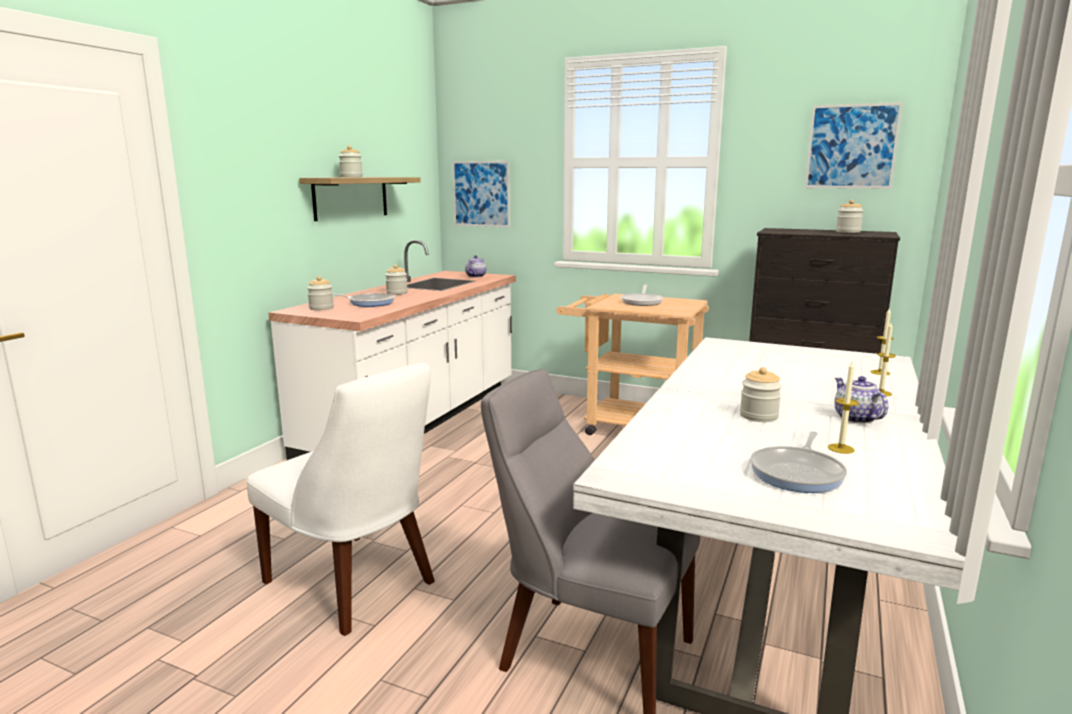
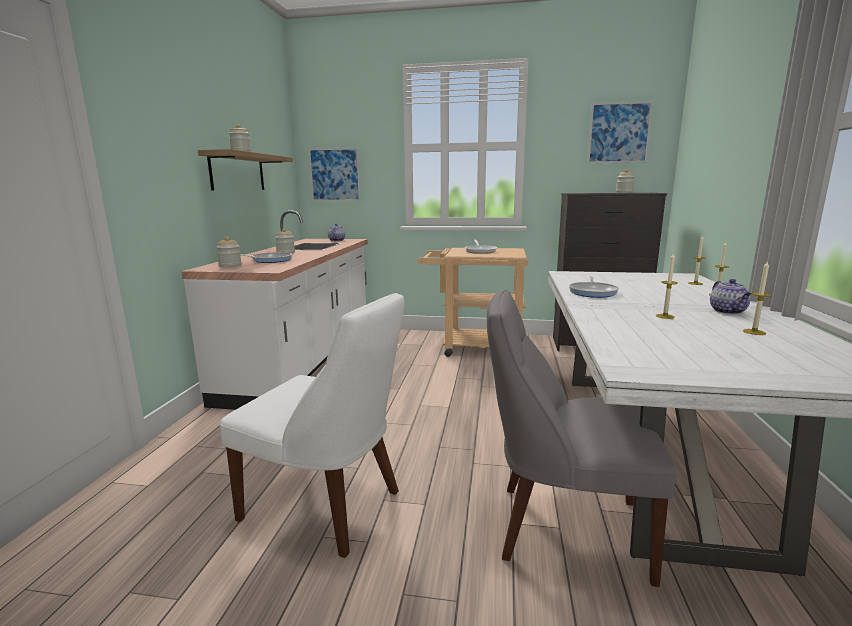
camera: 15 degrees left, 0 degrees up
(758, 416) = (665, 316): jar -> candle
(798, 473) = (756, 352): frying pan -> frying pan (593, 292)
(855, 418) = (728, 311): teapot -> teapot turned 150 degrees counterclockwise

